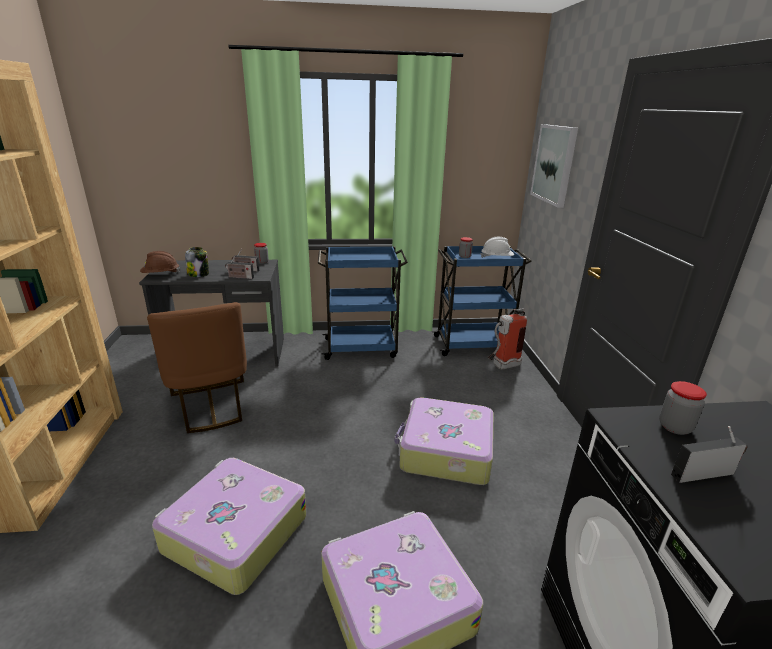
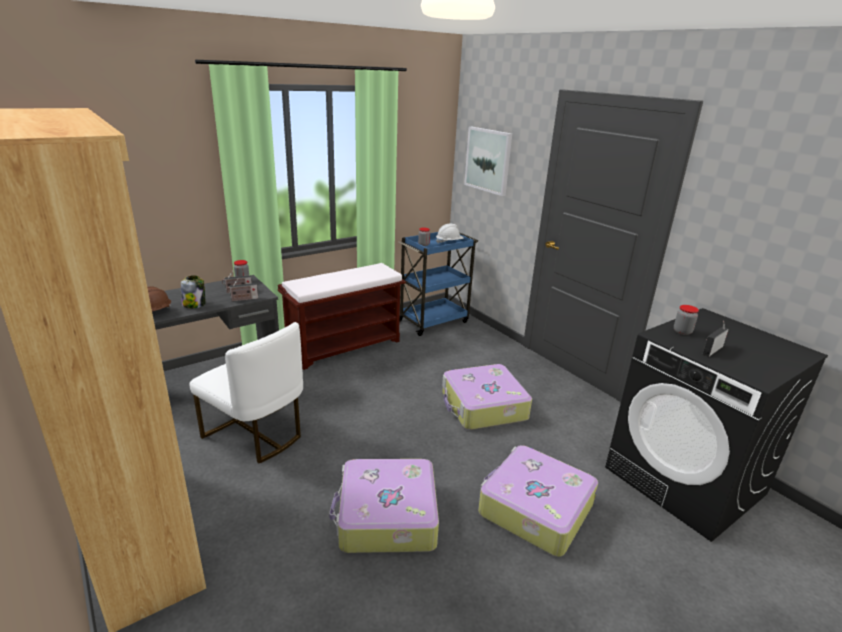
camera: 30 degrees left, 0 degrees up
(211, 406) = (256, 434): brown chair -> white chair
(362, 348) = (345, 346): blue cart -> brown bench
(502, 366) = (469, 333): fire extinguisher -> none

